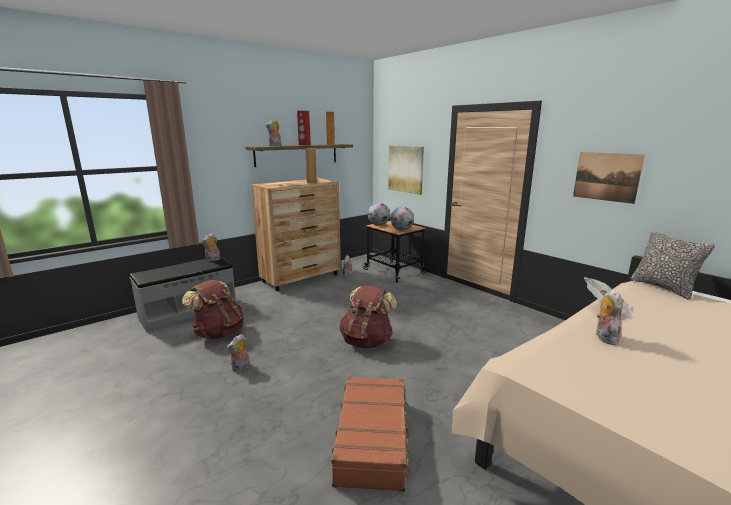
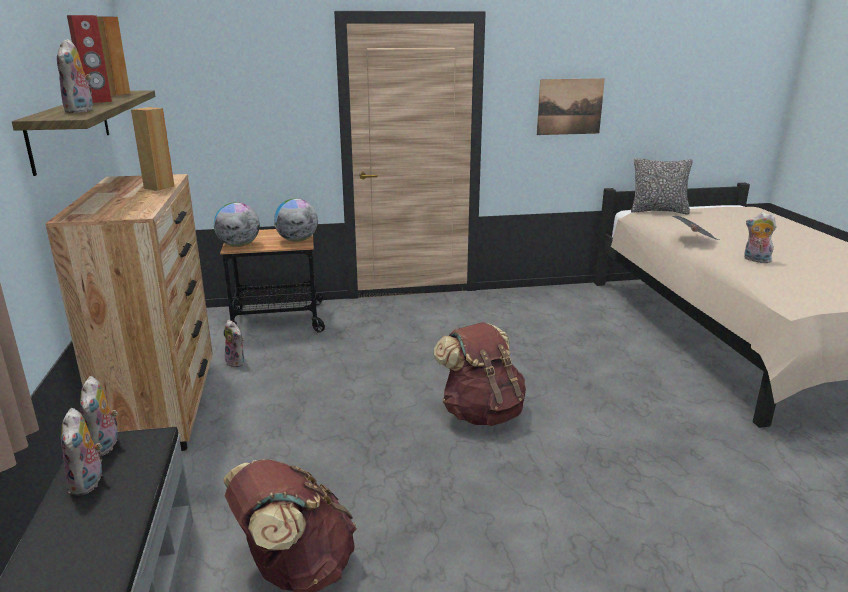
camera: 60 degrees left, 5 degrees up
(241, 368) = (468, 560): plush toy -> plush toy (89, 483)
(373, 439) = (706, 476): brown suitcase -> none
(406, 169) = (238, 130): picture -> none

